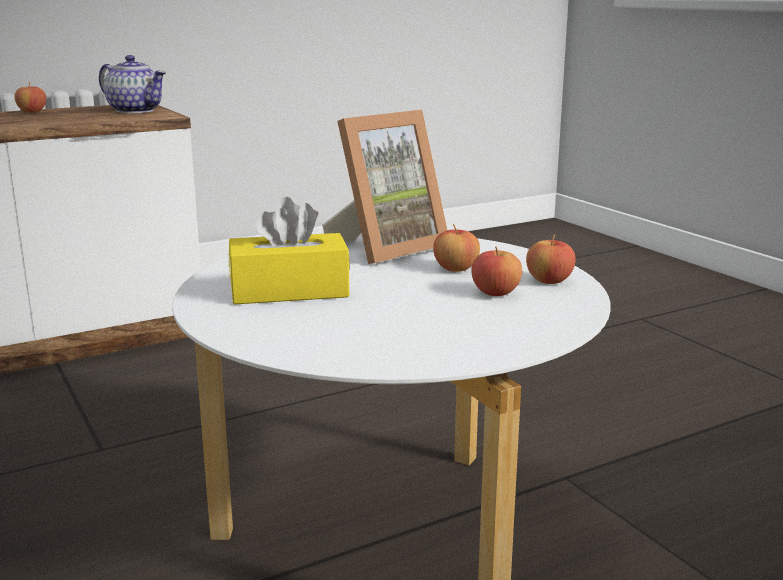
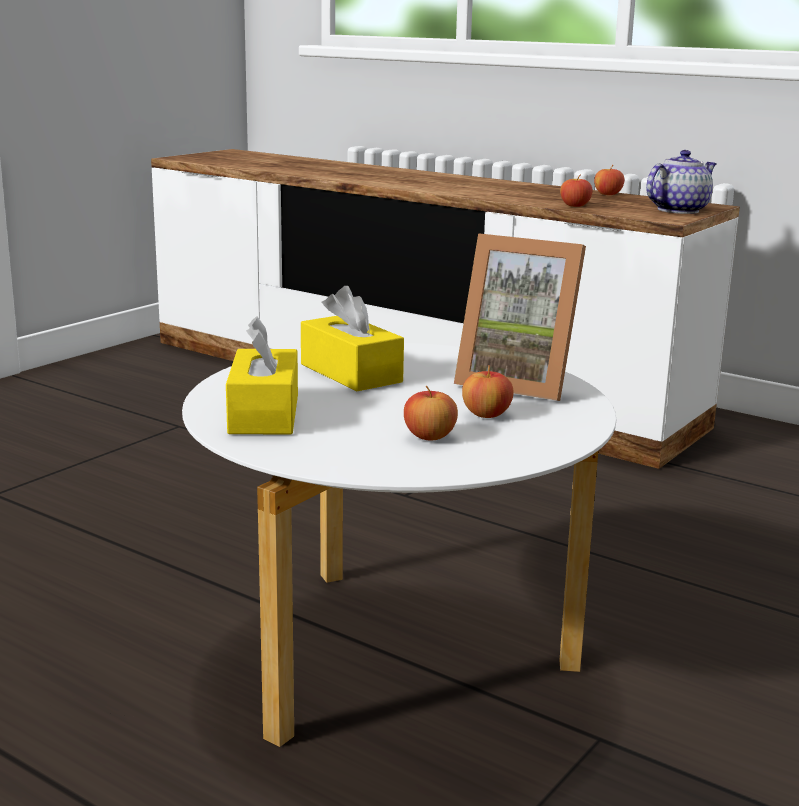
camera: 65 degrees right, 0 degrees up
(136, 110) = (678, 210): teapot -> teapot turned 135 degrees counterclockwise
(378, 340) = (264, 414): none -> yellow tissue box
(549, 281) = (497, 453): apple -> apple (575, 205)

